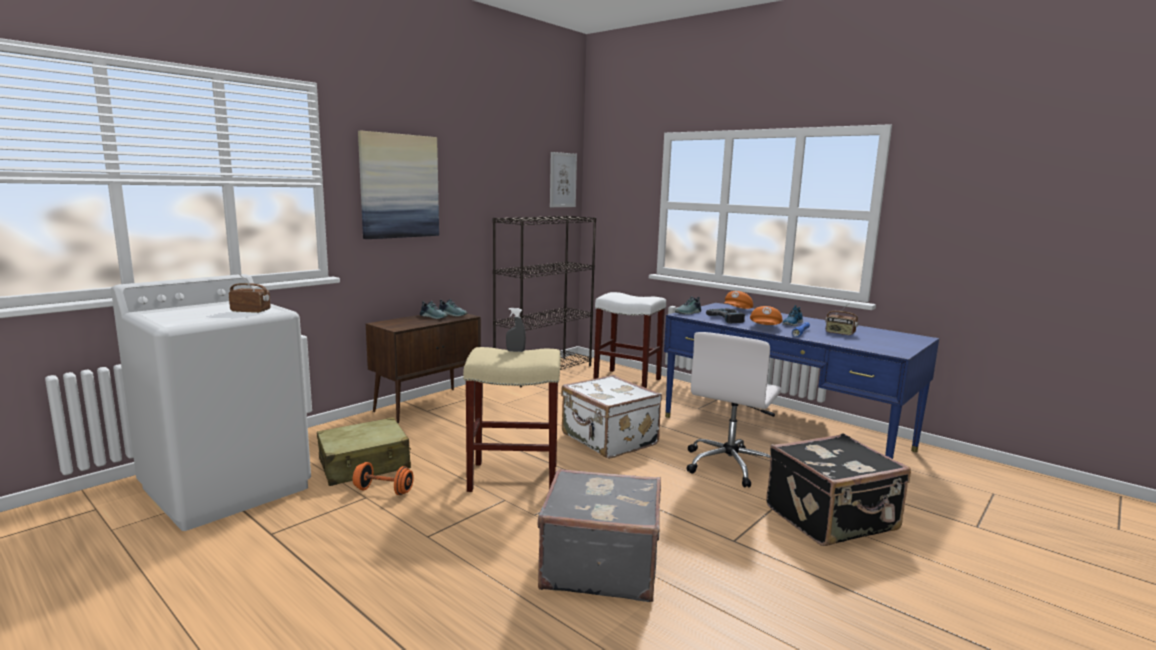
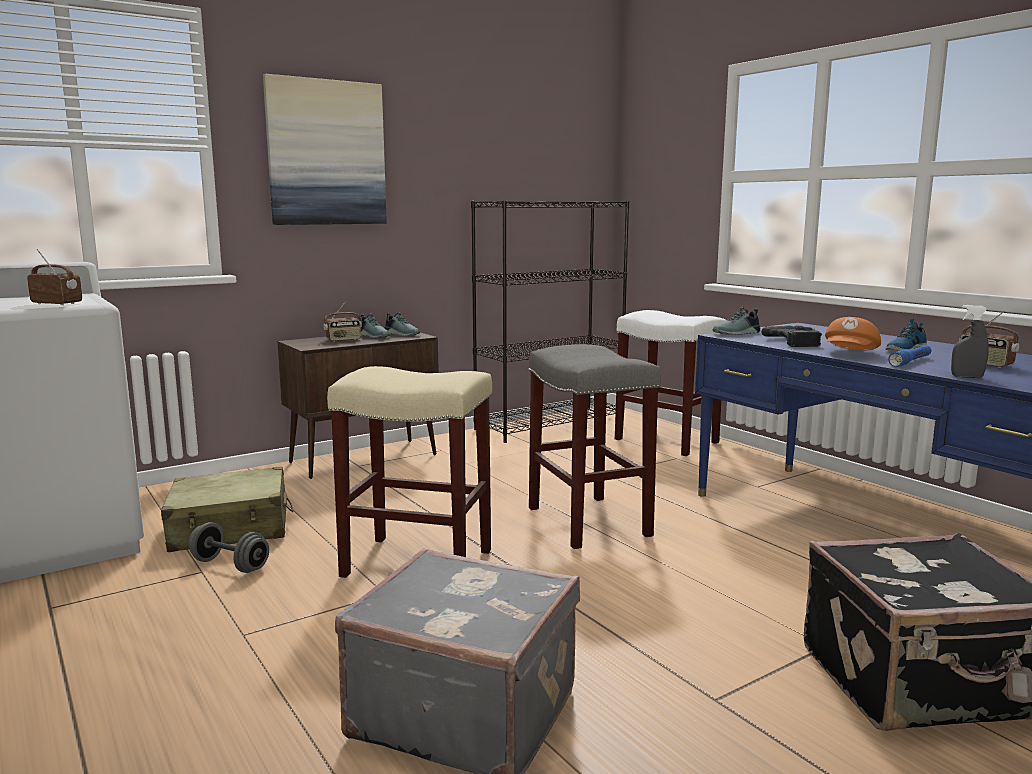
camera: 15 degrees right, 0 degrees up
(383, 491) = (230, 565): orange dumbbell -> grey dumbbell
(415, 321) = (343, 340): none -> radio
(515, 351) = (418, 372): grey spray bottle -> grey spray bottle (967, 377)
(562, 180) = (586, 150): picture -> none
(608, 440) = (590, 522): white suitcase -> grey stool
(730, 465) = (769, 576): white office chair -> none
(737, 310) = (823, 332): orange cap -> none

